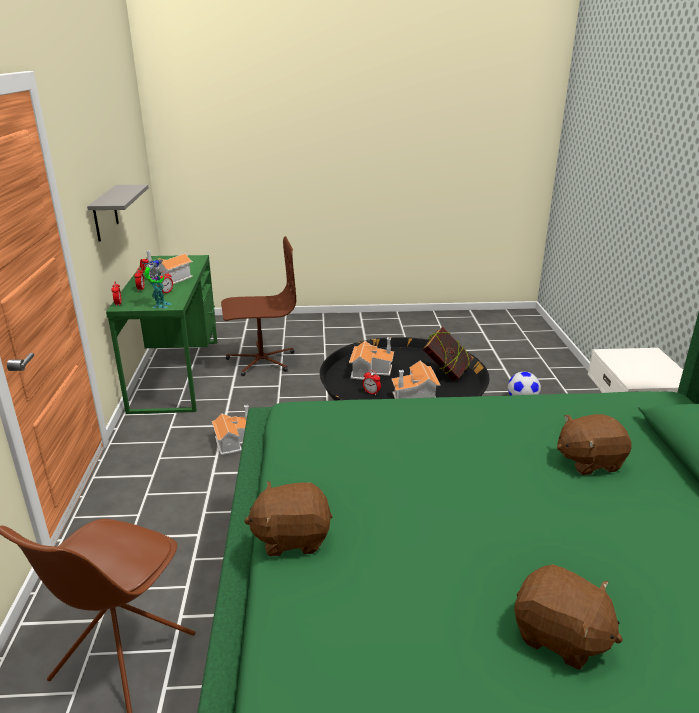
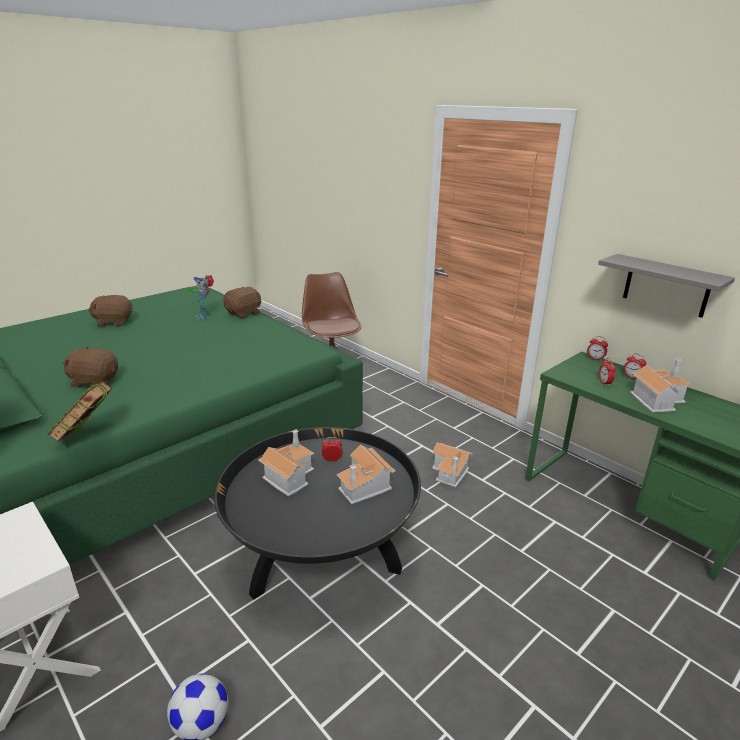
camera: 140 degrees right, 0 degrees up
(159, 305) = (567, 369): toy robot -> toy robot (204, 316)
(261, 360) = (609, 580): brown office chair -> none
(446, 373) = (280, 522): book -> book (87, 435)
(588, 461) = (94, 381): brown plush toy -> brown plush toy turned 120 degrees counterclockwise

